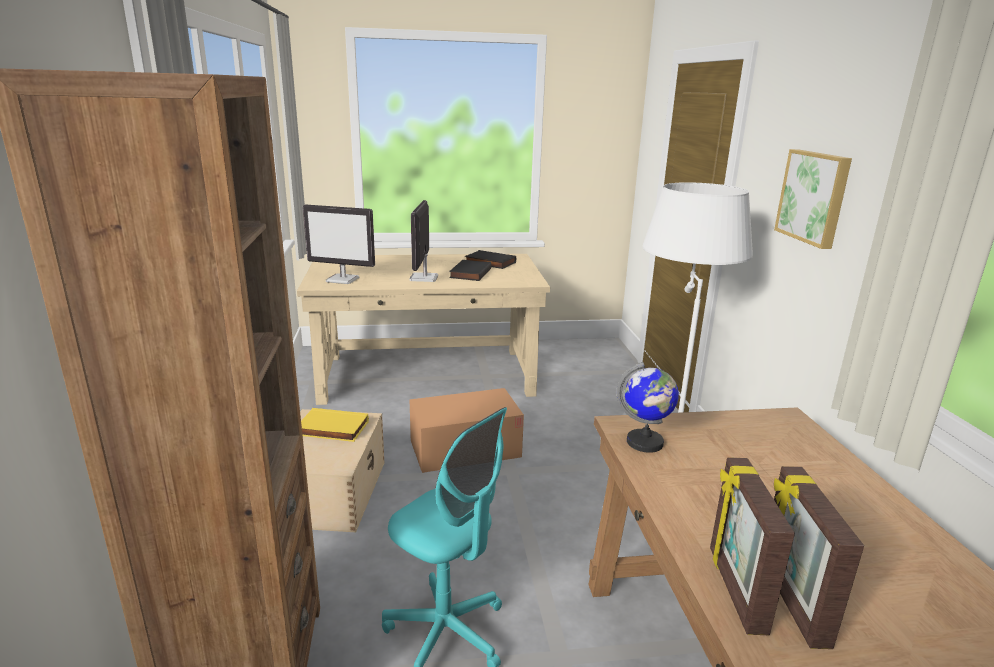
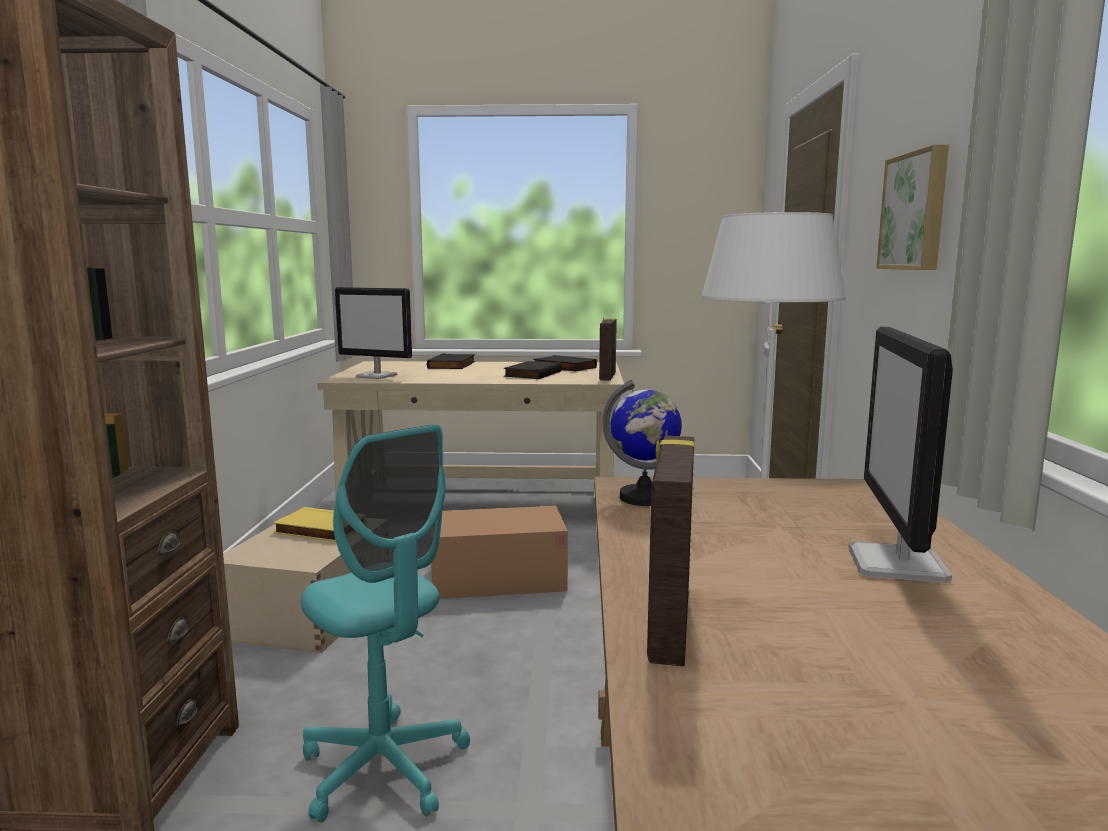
camera: 10 degrees right, 10 degrees down
(397, 261) = (453, 365): none -> black book
(424, 278) = (473, 376): monitor -> monitor (898, 565)
(791, 601) = (745, 640): picture frame -> picture frame (606, 377)

